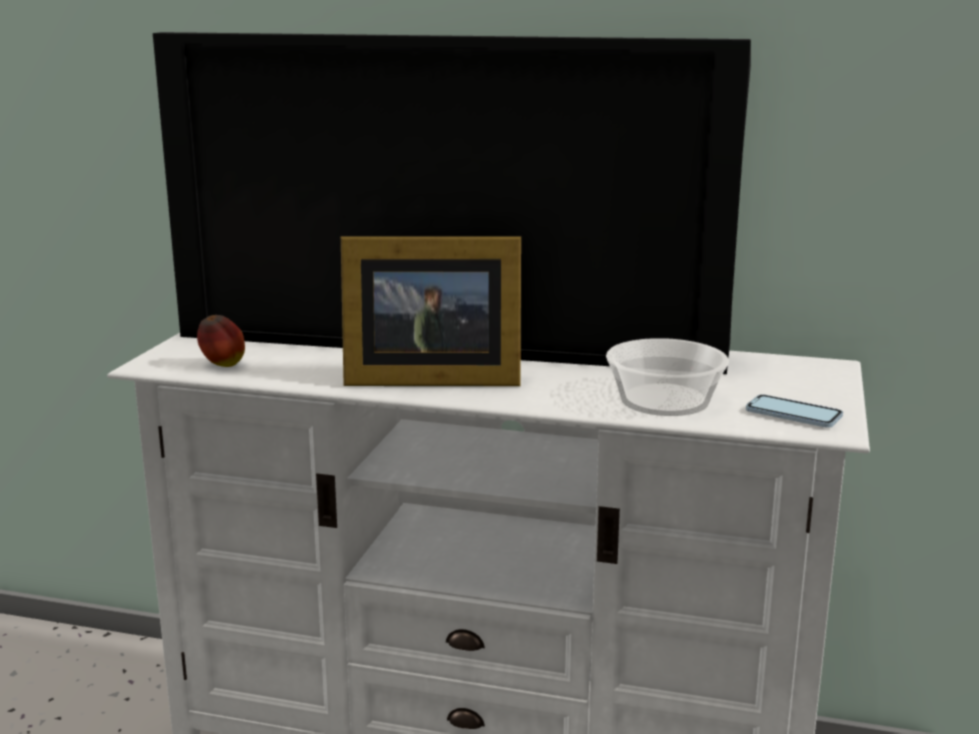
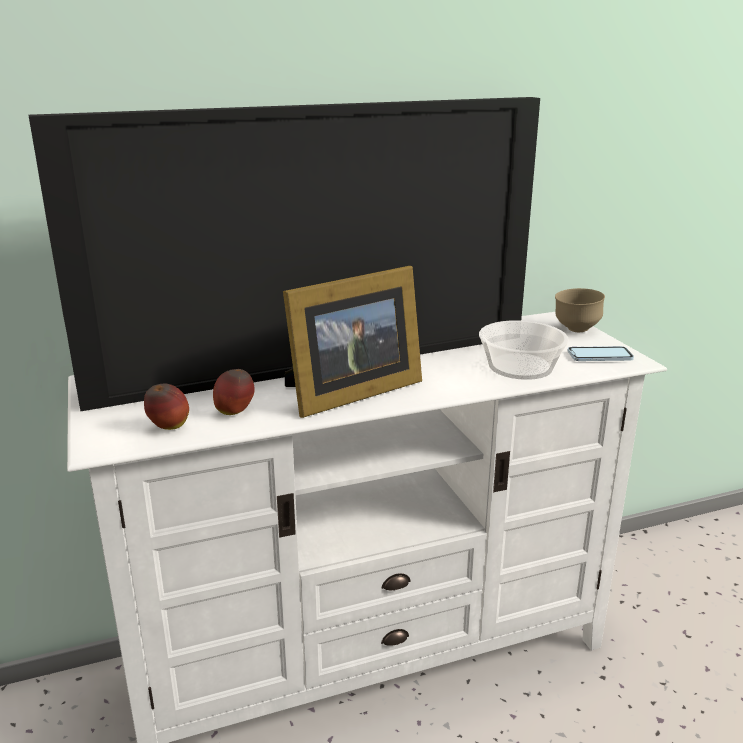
camera: 35 degrees left, 5 degrees up
(295, 368) = (235, 413): none -> apple
(823, 382) = (576, 330): none -> brown bowl

